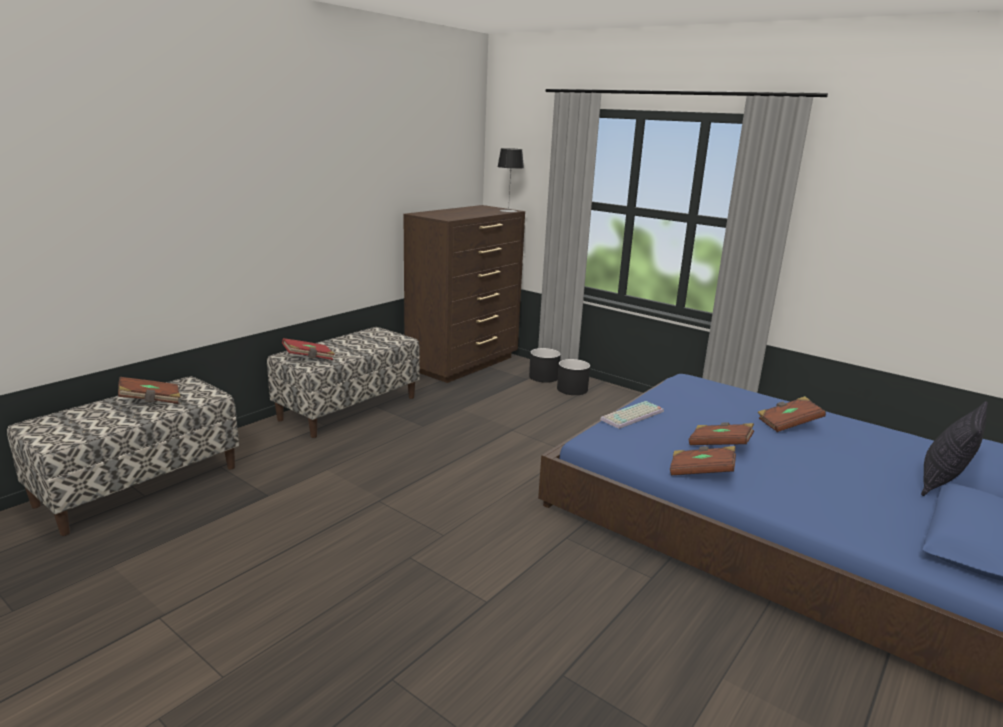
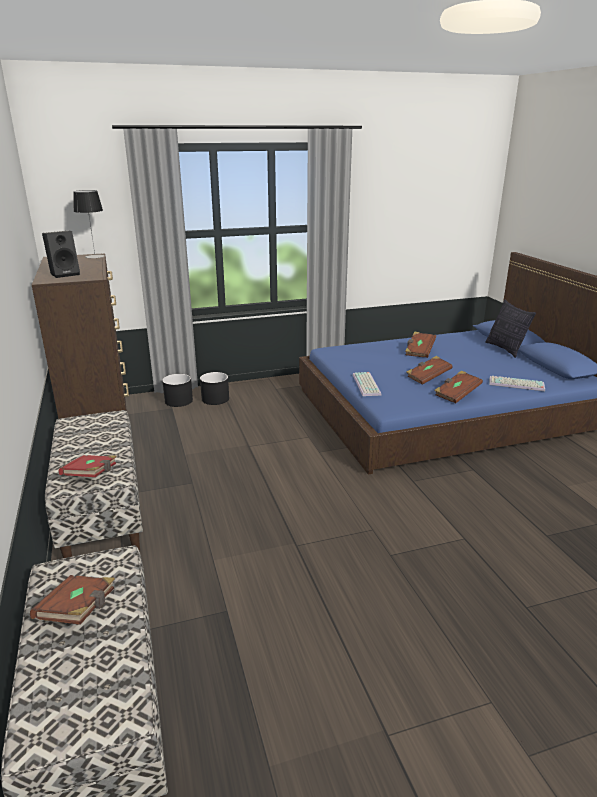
camera: 55 degrees left, 5 degrees up
(443, 214) = (65, 274): none -> black speaker
(816, 511) = (515, 384): none -> keyboard

